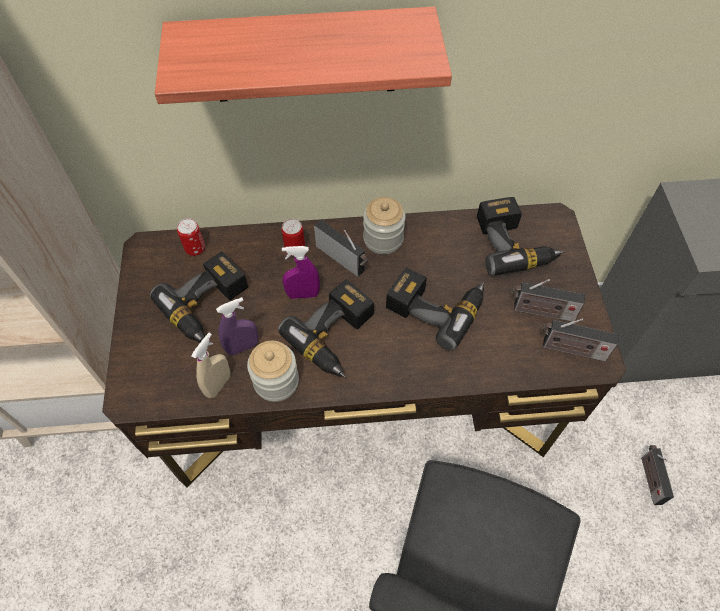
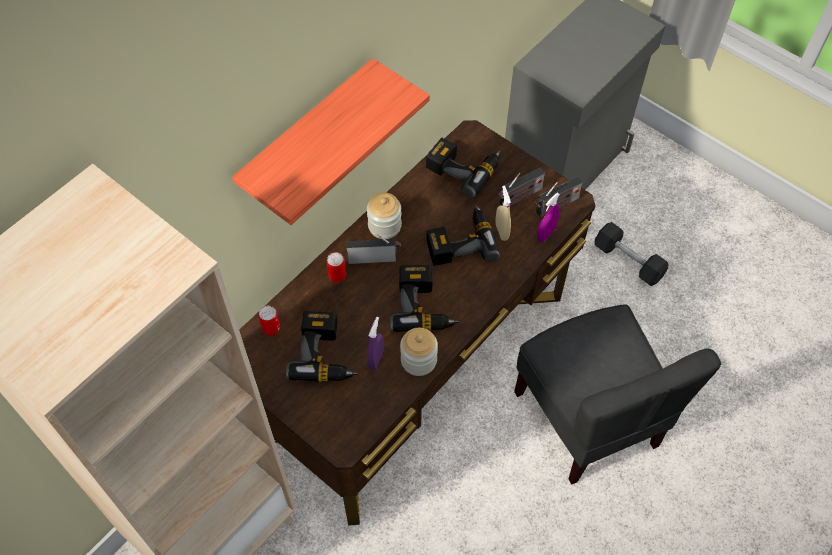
camera: 45 degrees left, 0 degrees up
(218, 385) = (387, 391): beige spray bottle -> beige spray bottle (501, 231)
(303, 294) = (375, 299): purple spray bottle -> purple spray bottle (545, 234)
(650, 478) = (628, 261): radio -> grey dumbbell

